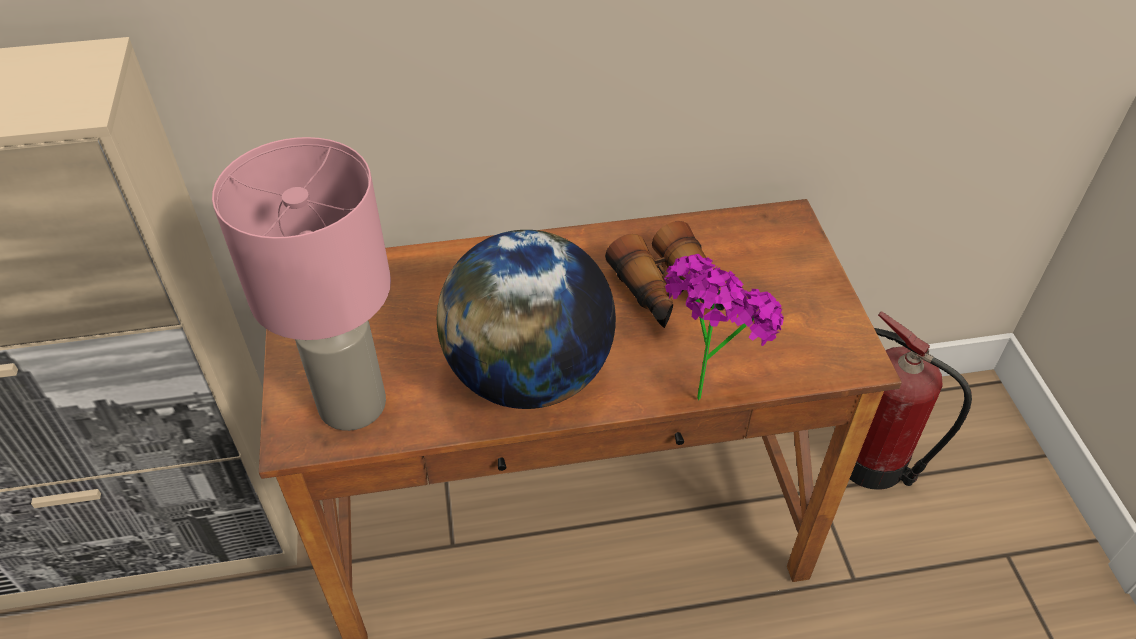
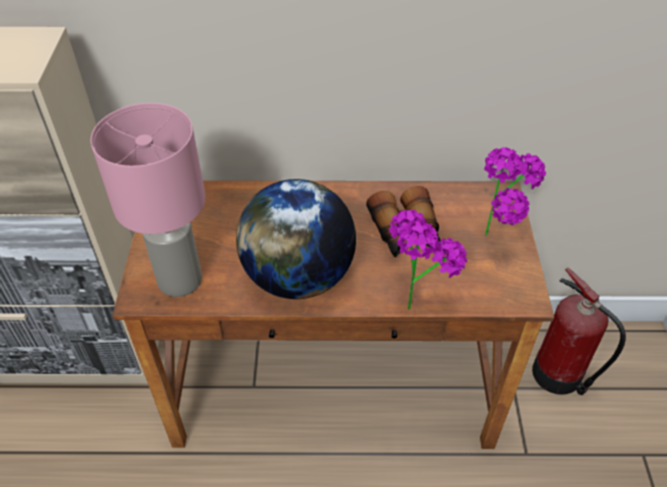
camera: 10 degrees right, 0 degrees up
(800, 282) = (499, 239): none -> potted plant

